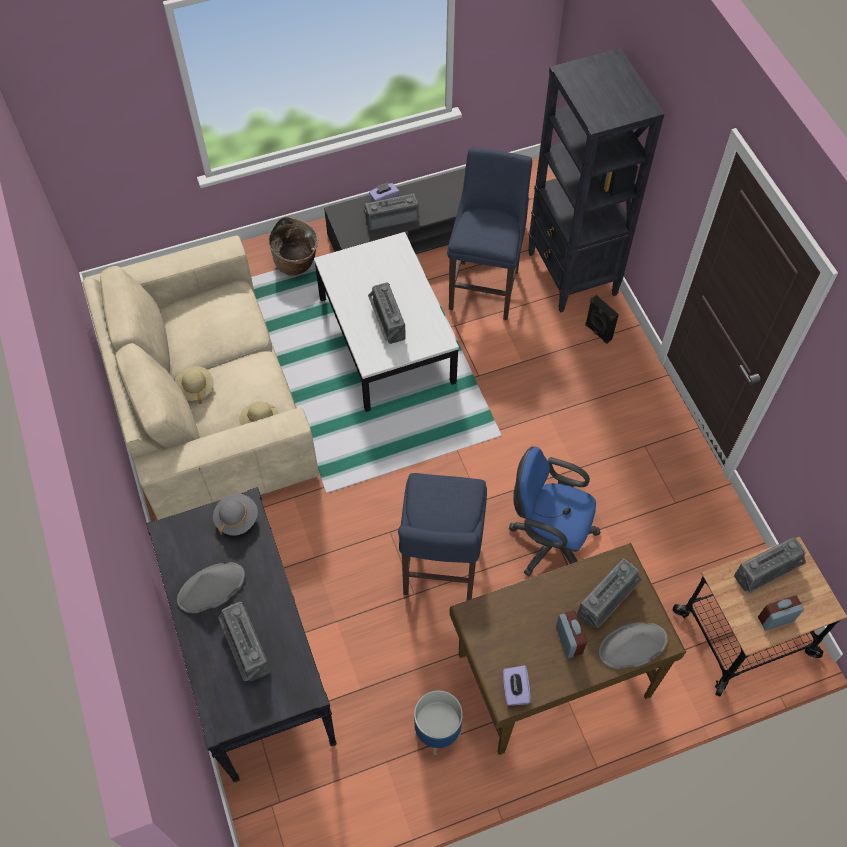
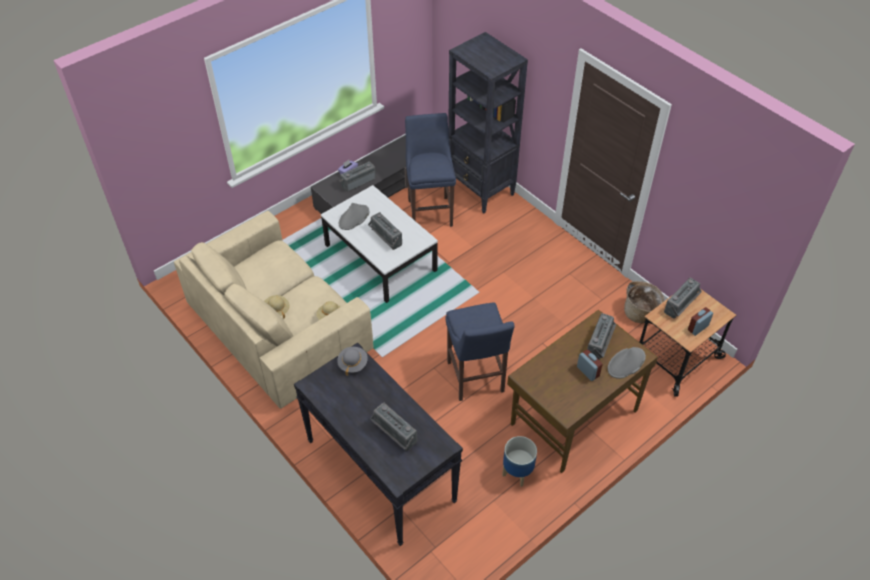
camera: 20 degrees left, 10 degrees down
(211, 588) = (355, 407): grey hat -> grey hat (354, 218)
(297, 263) = (300, 229): basket -> basket (640, 313)
(515, 690) = (569, 408): purple tissue box -> none
(548, 541) = (536, 343): blue office chair -> none
(597, 332) = (512, 218): black speaker -> none

